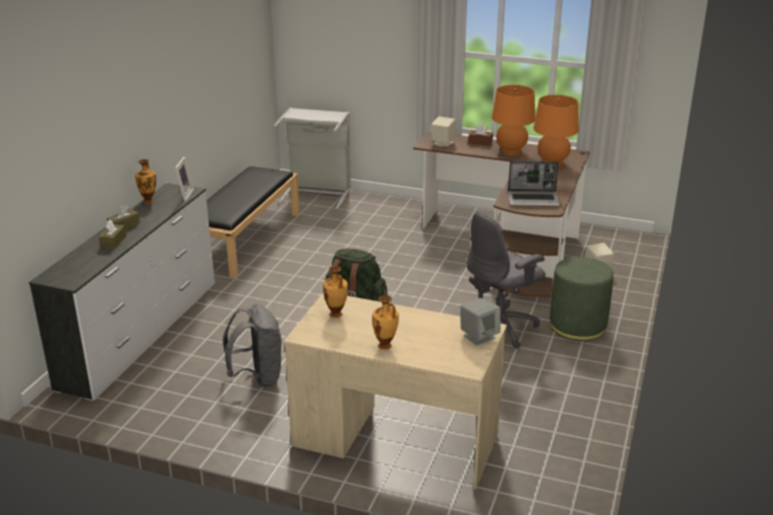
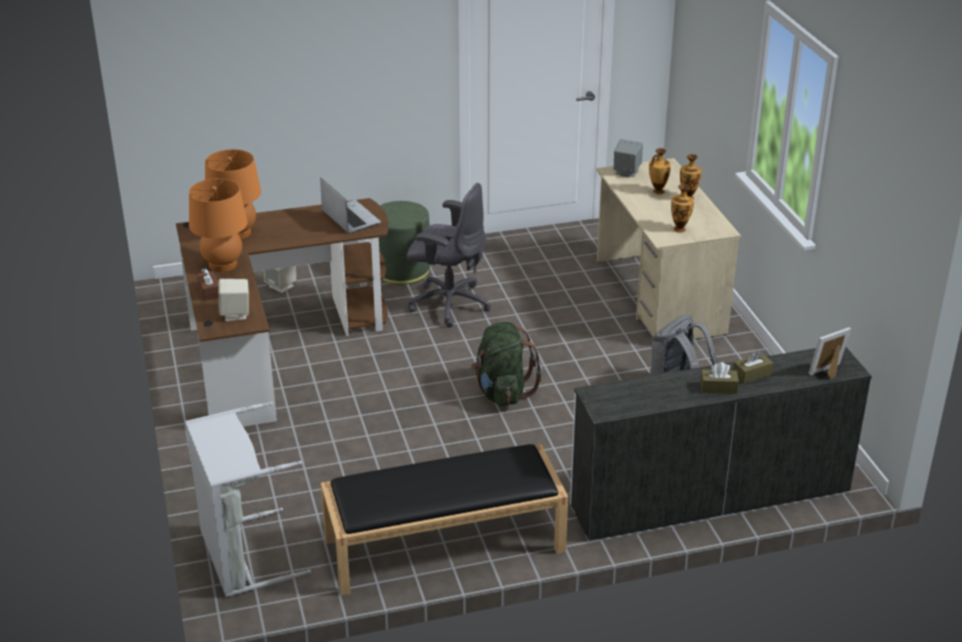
camera: 125 degrees left, 5 degrees up
(148, 201) = (651, 407): vase -> vase (657, 191)
(183, 195) = (608, 392): picture frame -> picture frame (829, 372)

